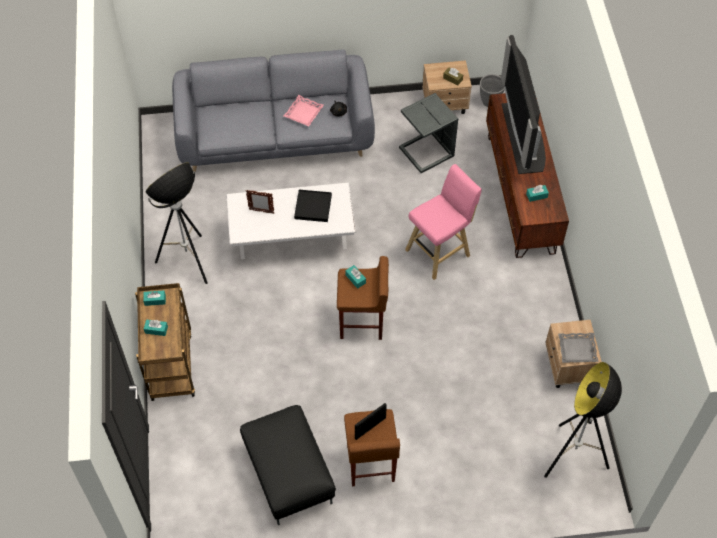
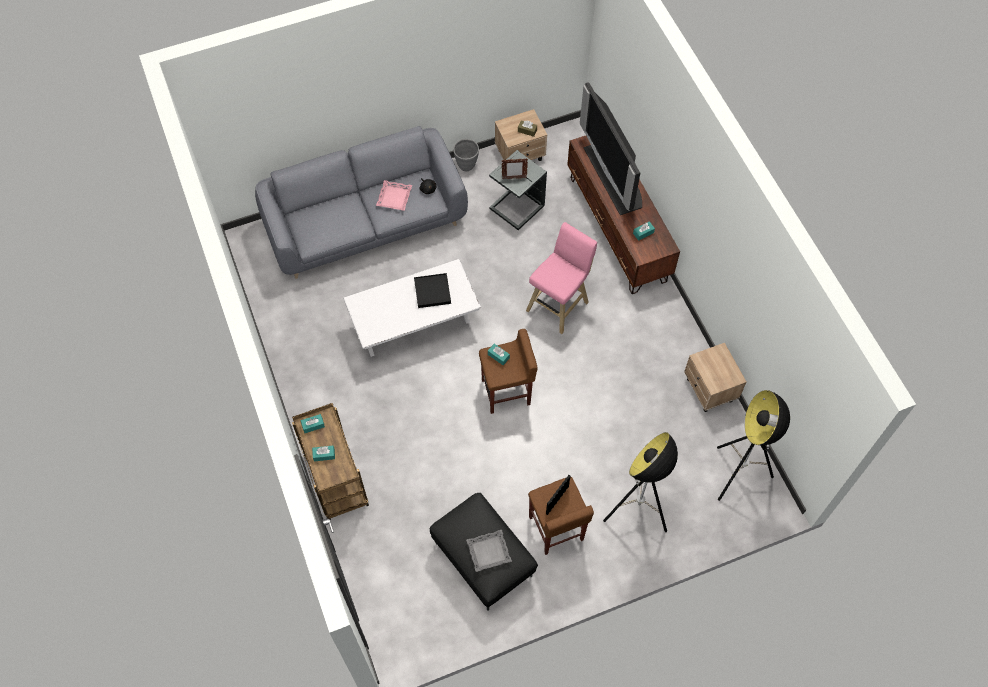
camera: 15 degrees left, 5 degrees up
(188, 262) = (320, 371): floor lamp -> floor lamp (637, 511)
(261, 211) = (383, 307): picture frame -> picture frame (514, 178)
(490, 102) = (562, 143): grey planter -> grey planter (466, 165)
(577, 350) = (721, 375): grey tray -> grey tray (488, 552)

